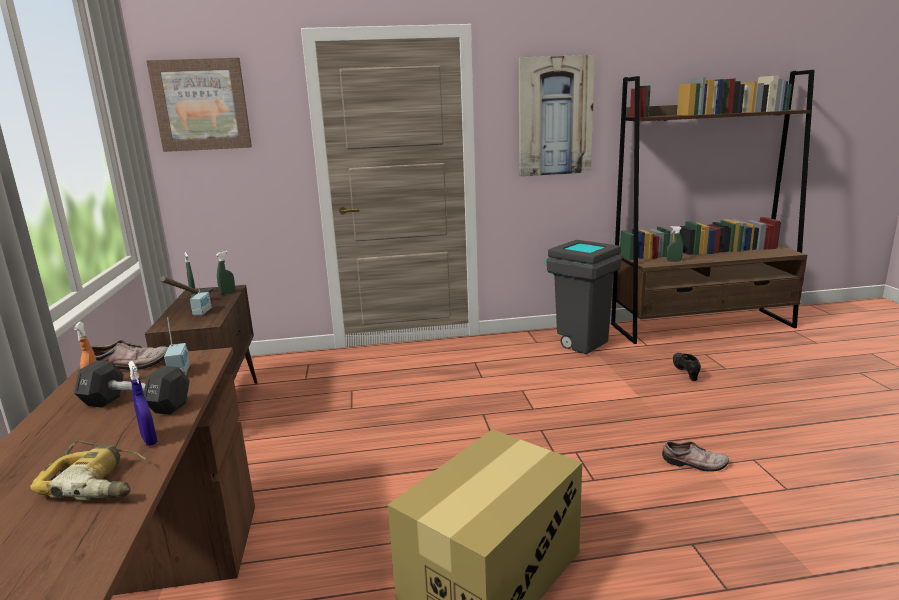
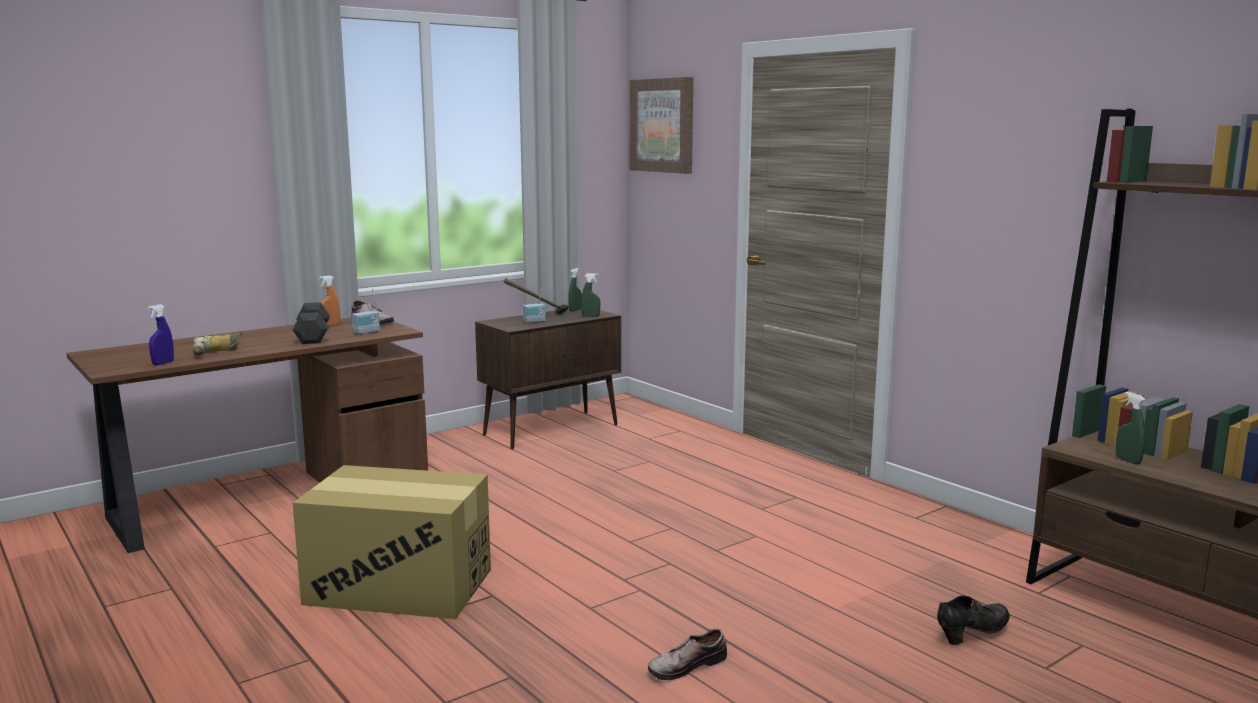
camera: 60 degrees right, 5 degrees down
(149, 440) = (267, 348): blue spray bottle -> blue spray bottle (163, 363)
(555, 116) = (1016, 168): picture -> none
(578, 343) = (957, 544): grey trash can -> none
(695, 464) = (685, 665): shoe -> shoe turned 75 degrees clockwise

